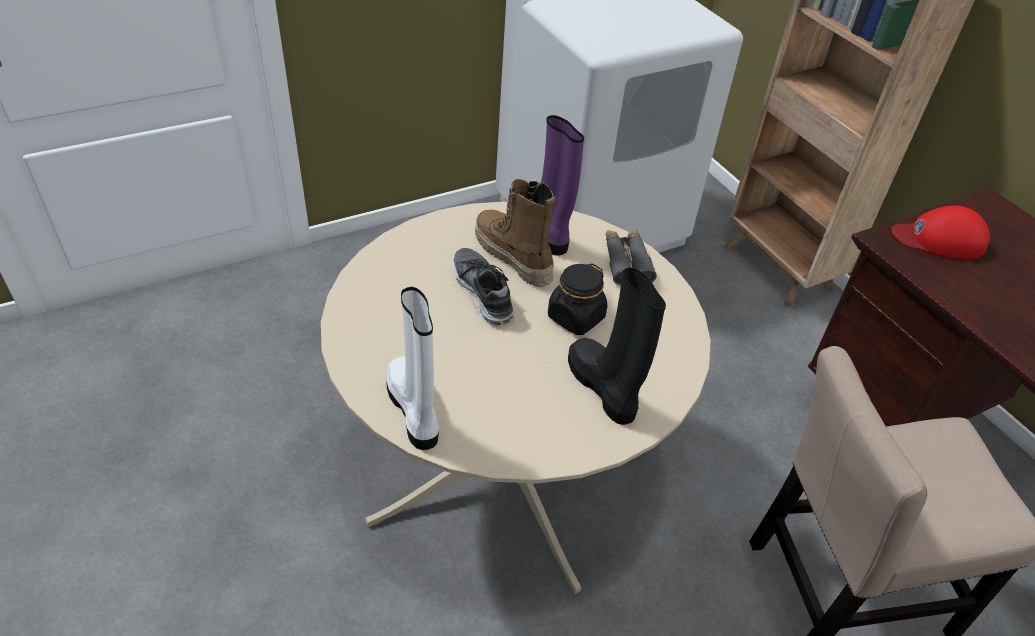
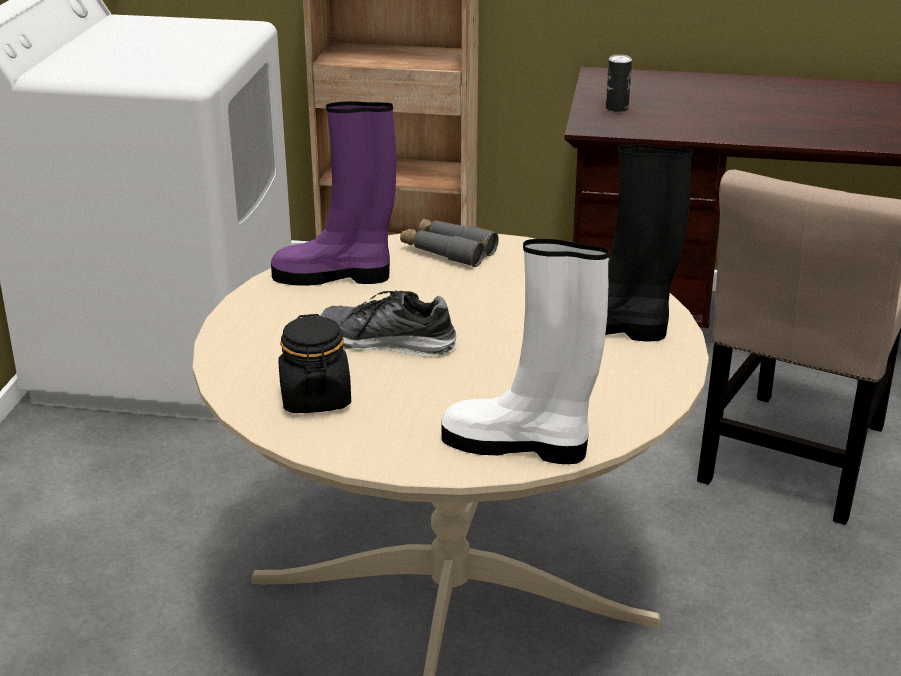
camera: 50 degrees left, 15 degrees down
(512, 257) = (354, 305): boot -> none
(575, 317) = (492, 306): black jar -> black jar (315, 398)
(939, 239) = (617, 108): red cap -> can

